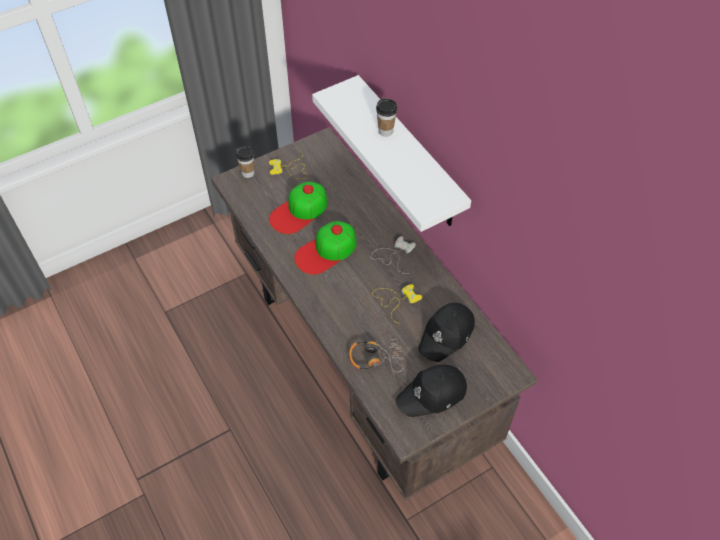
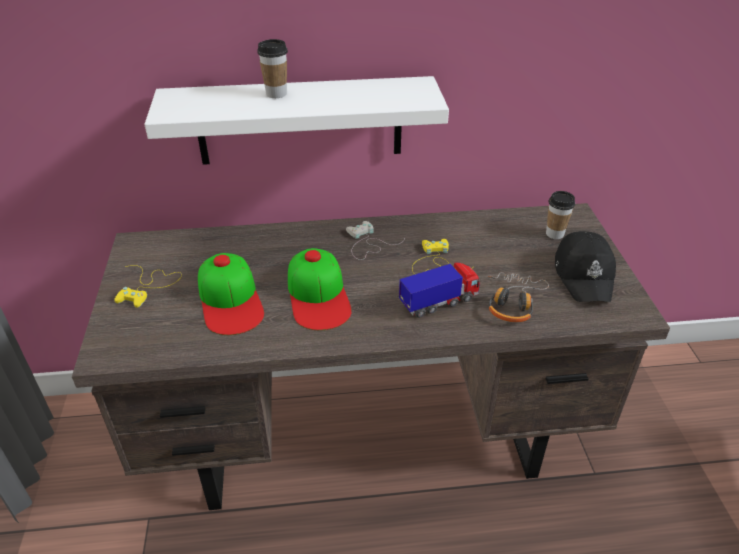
camera: 65 degrees left, 15 degrees down
(248, 173) = (110, 330): cup -> cup (554, 234)
(353, 316) = (439, 302): none -> toy truck
(447, 335) = (506, 240): black cap -> none

